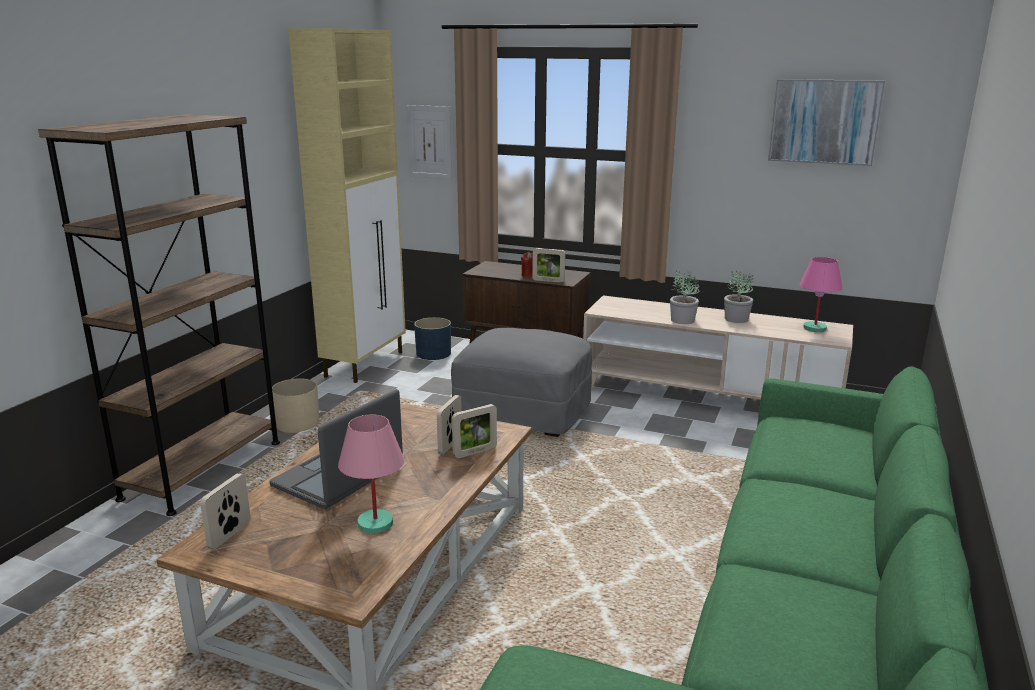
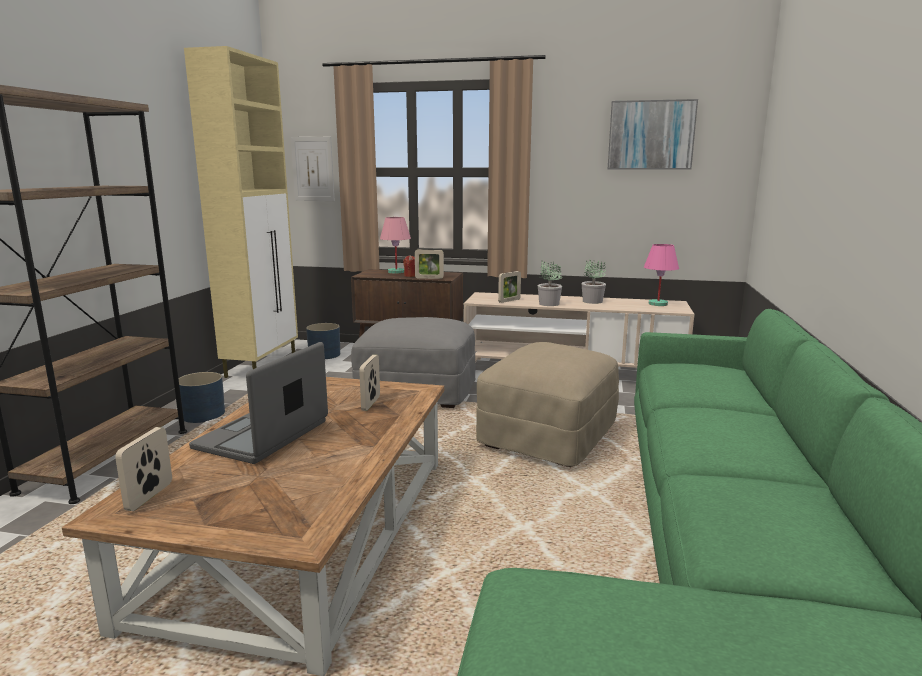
camera: 10 degrees left, 5 degrees down
(298, 423) = (203, 414): beige planter -> blue planter
(375, 524) = (312, 472): pink table lamp -> pink table lamp (396, 272)
(475, 452) = (397, 407): picture frame -> picture frame (509, 300)
(651, 482) = (547, 436): none -> beige ottoman

